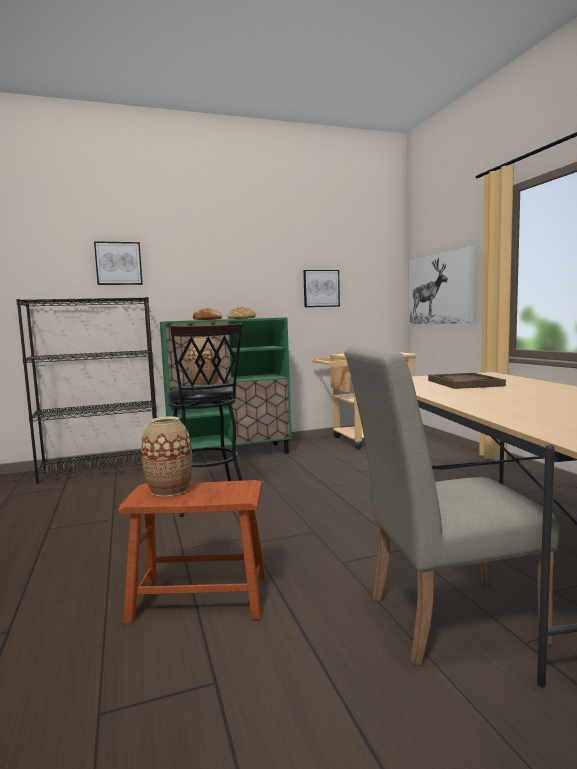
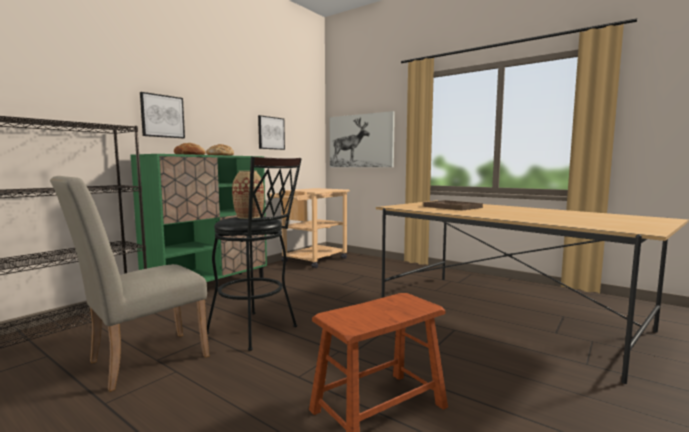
camera: 35 degrees left, 0 degrees up
(118, 263) = (80, 84): picture -> picture (162, 116)
(169, 490) = (356, 314): vase -> none
(440, 619) = (536, 366): beige chair -> beige chair (139, 361)

